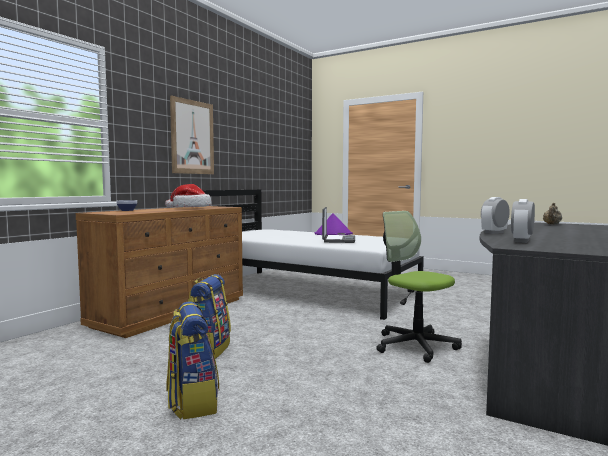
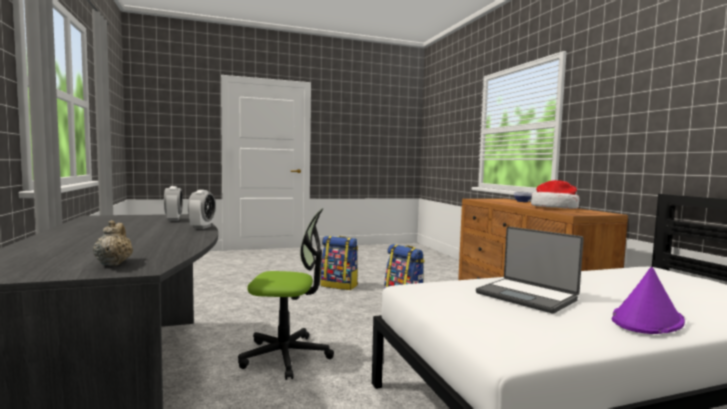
camera: 130 degrees right, 0 degrees up
(192, 137) = (669, 113): picture -> none

